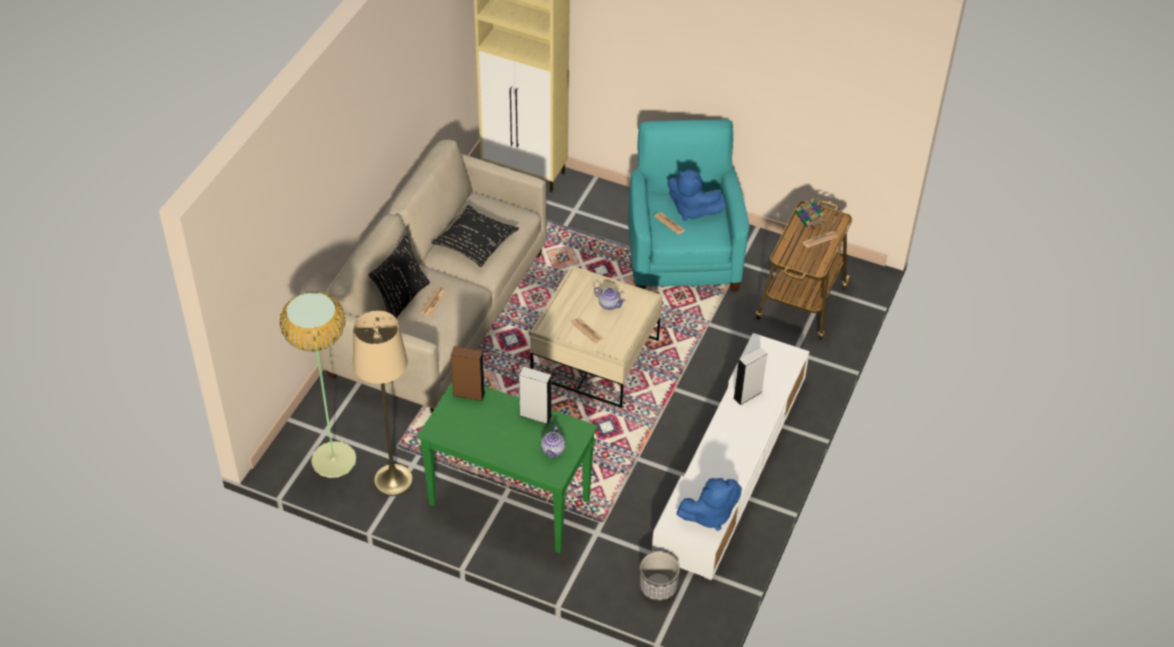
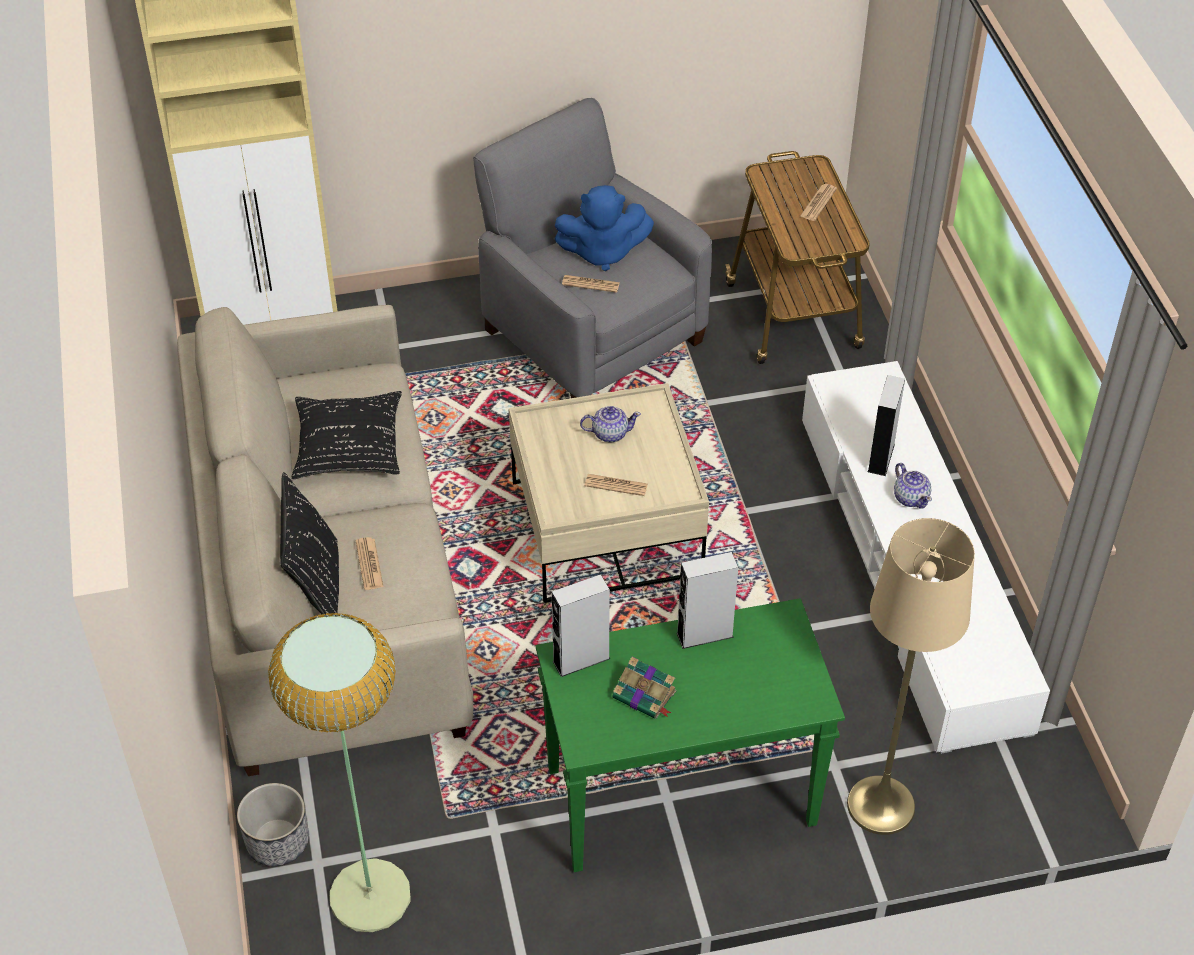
camera: 35 degrees left, 0 degrees up
(393, 480) = (487, 870): beige floor lamp -> beige floor lamp (881, 805)
(469, 394) = (581, 660): brown speaker -> grey speaker
(553, 449) = (777, 668): teapot -> teapot (911, 497)
(658, 586) = (980, 787): planter -> planter (277, 841)
(682, 256) = (591, 334): turquoise armchair -> grey armchair
(709, 515) = (992, 643): blue plush toy -> none
(810, 218) = (780, 183): book -> book (645, 695)

